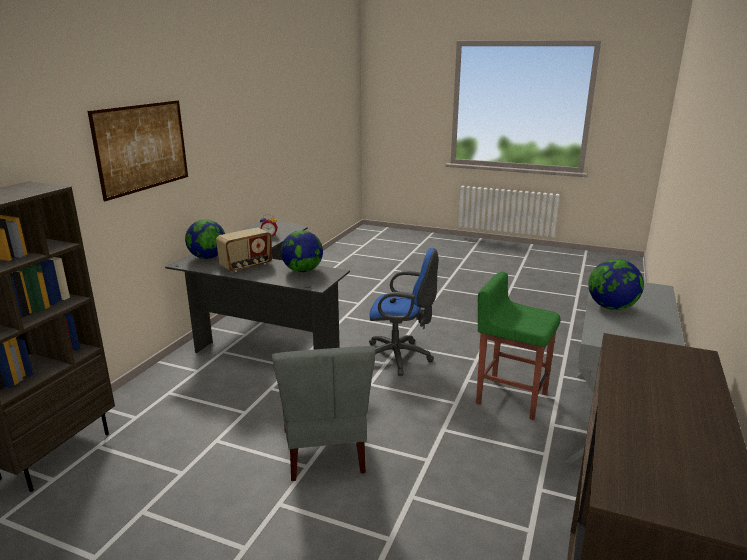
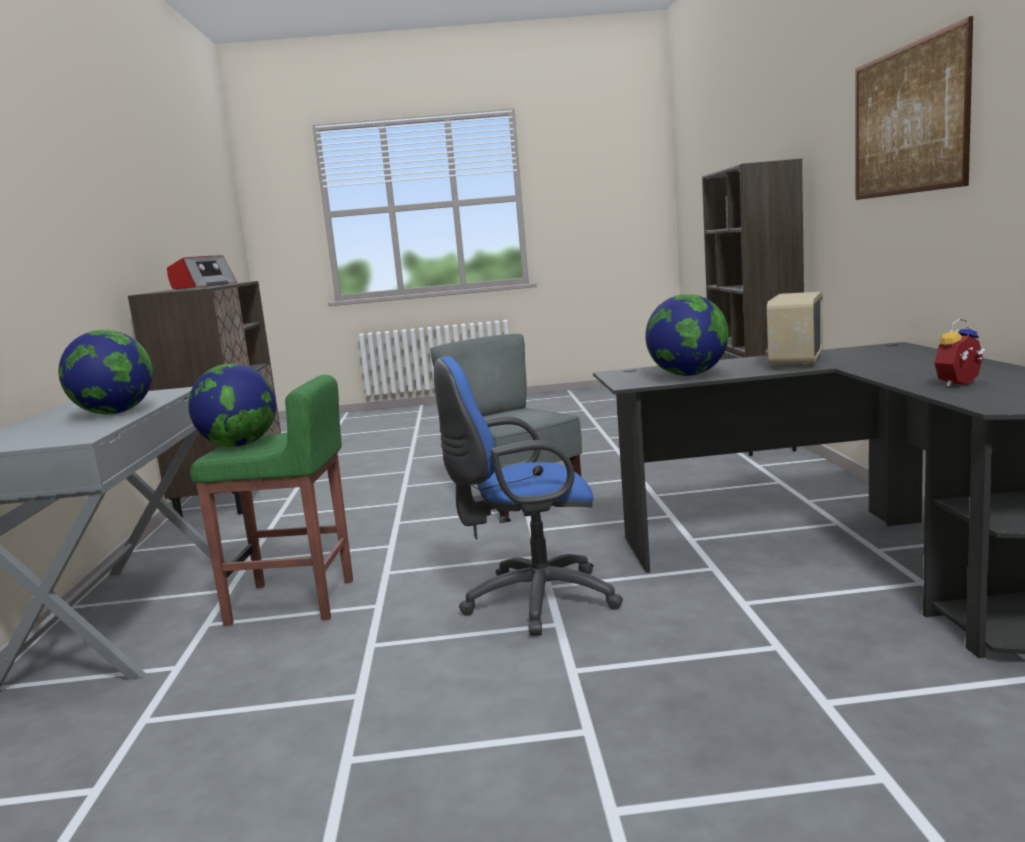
camera: 155 degrees right, 10 degrees down
(207, 257) = (896, 353): globe -> globe (239, 445)
(668, 424) = (203, 286): none -> radio

